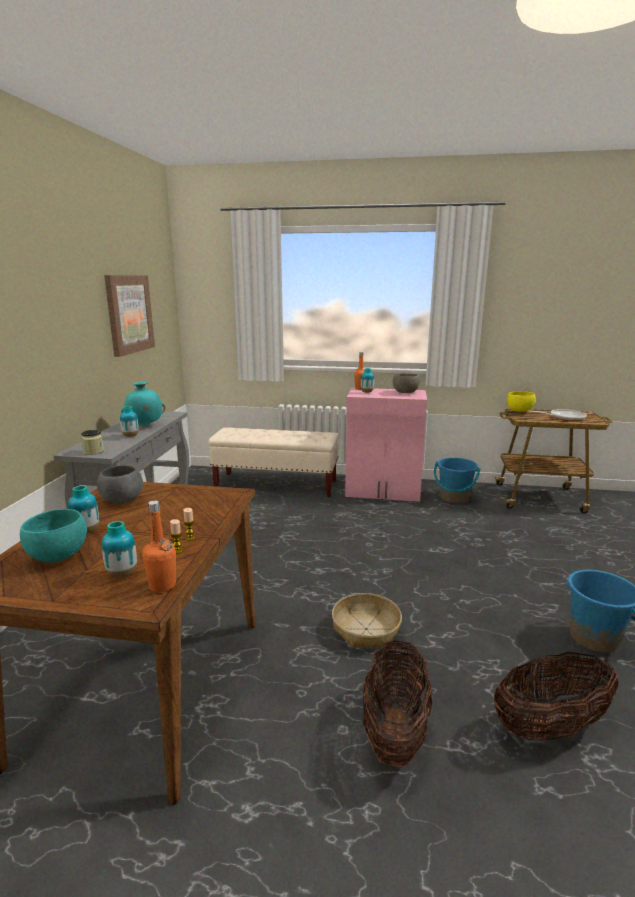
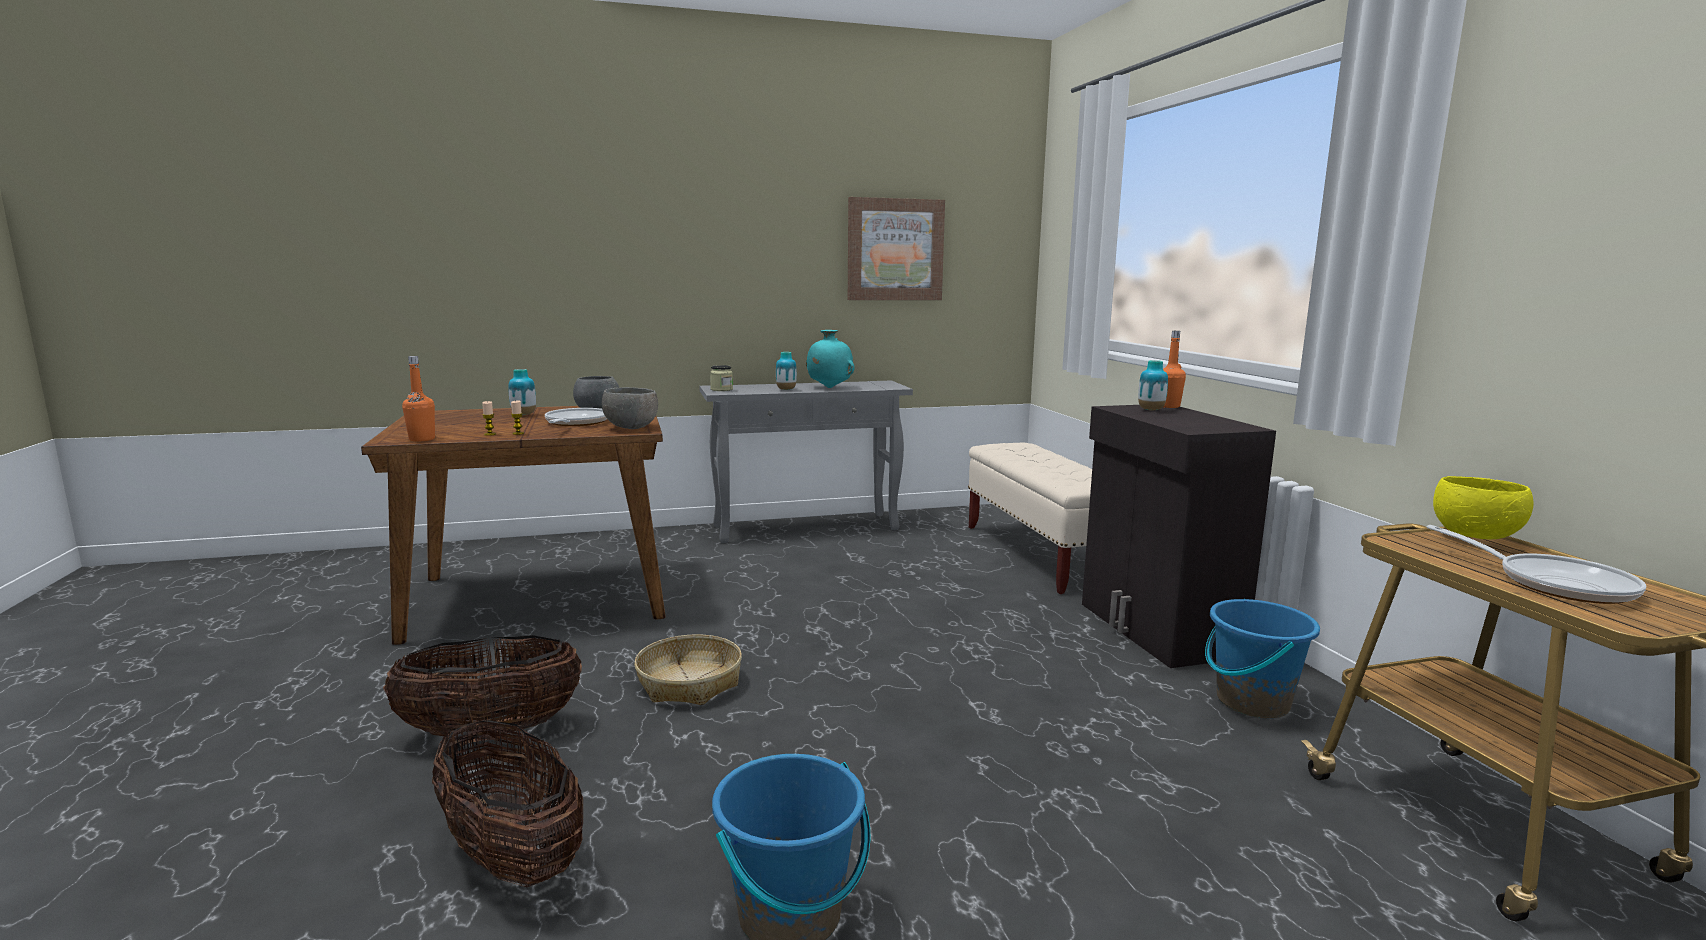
camera: 65 degrees right, 5 degrees down
(58, 556) = (475, 416): turquoise bowl -> none
(122, 574) = (442, 430): vase -> none
(171, 513) = (575, 423): none -> frying pan
(383, 492) = (1156, 630): pink cabinet -> black cabinet
(406, 393) = (1209, 423): grey bowl -> grey bowl (631, 428)

